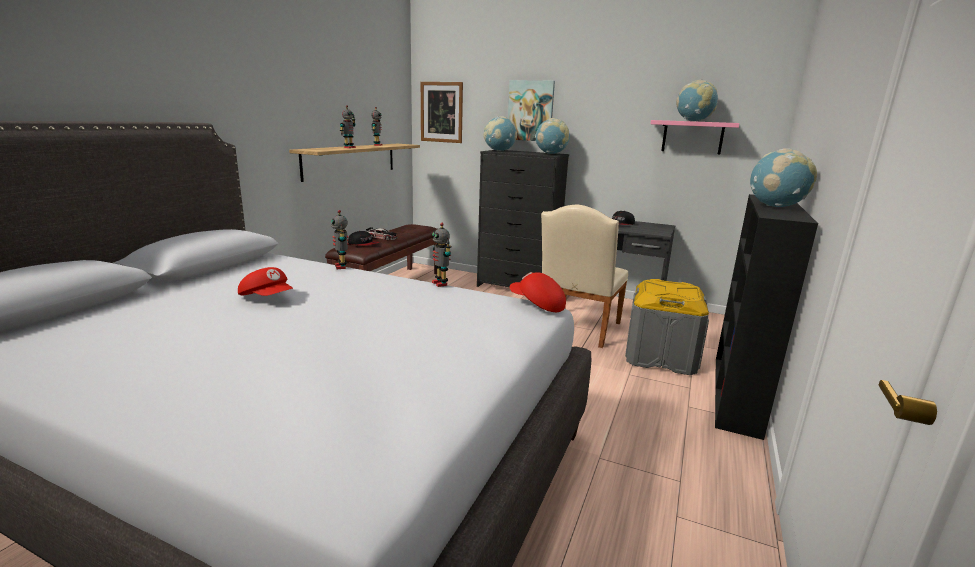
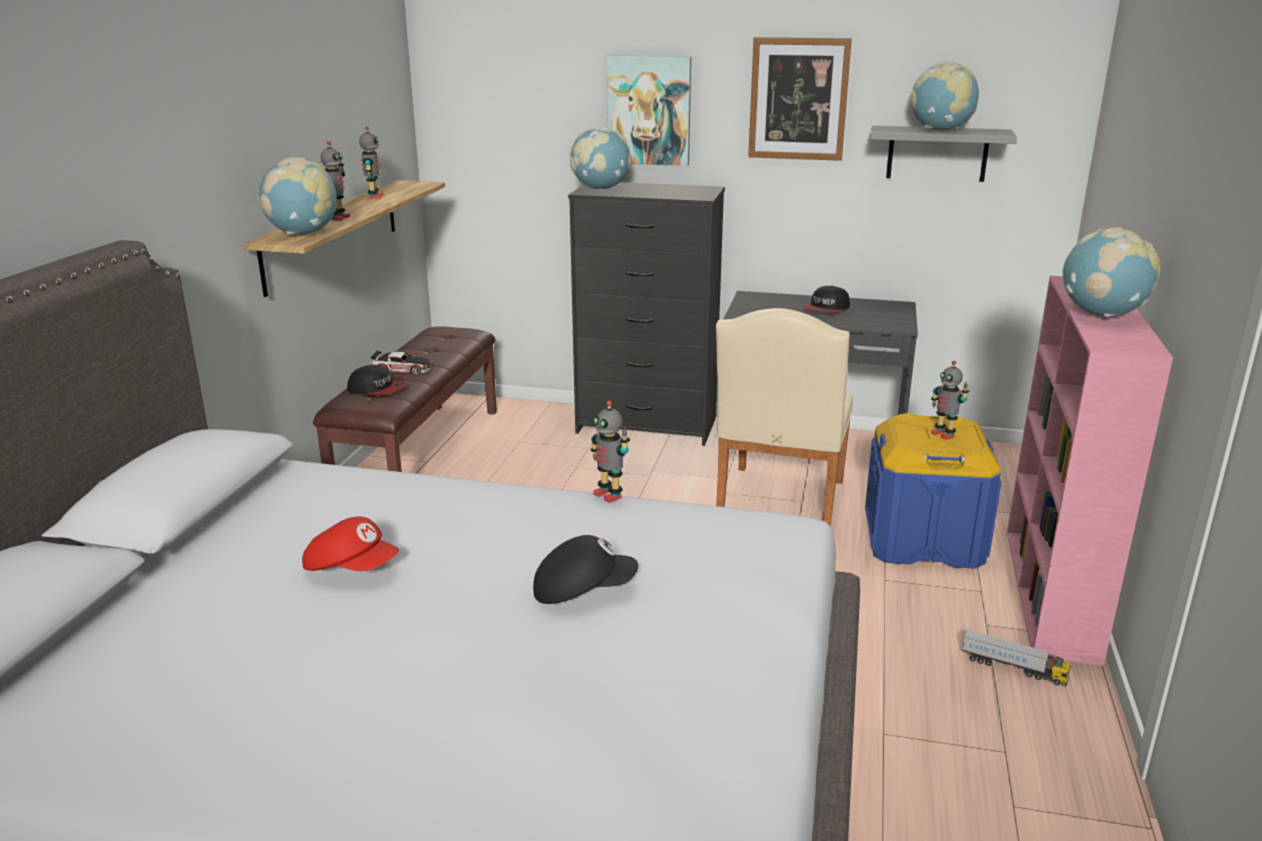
camera: 10 degrees left, 5 degrees up
(342, 267) = (423, 477): toy robot -> toy robot (943, 434)
(391, 322) = (583, 590): none -> black cap
(441, 112) = (475, 113): picture -> picture (798, 99)
(537, 305) = (779, 521): red cap -> none
(551, 154) = (696, 190): globe -> globe (303, 234)
(660, 357) = (923, 539): grey storage box -> blue storage box
(692, 137) = (937, 153): pink shelf -> grey shelf
(700, 433) = (1013, 668): none -> toy truck
(736, 394) = (1051, 593): black bookcase -> pink bookcase

